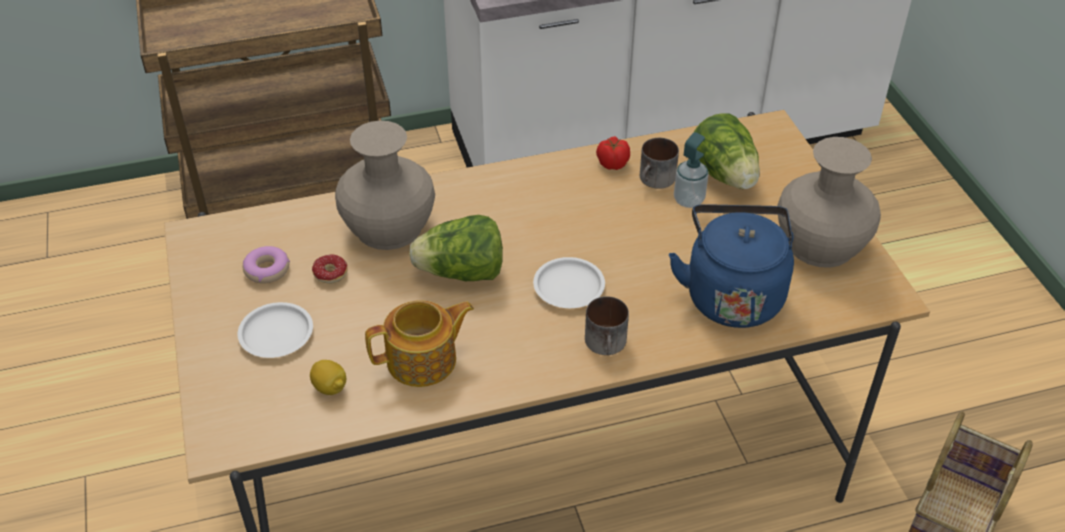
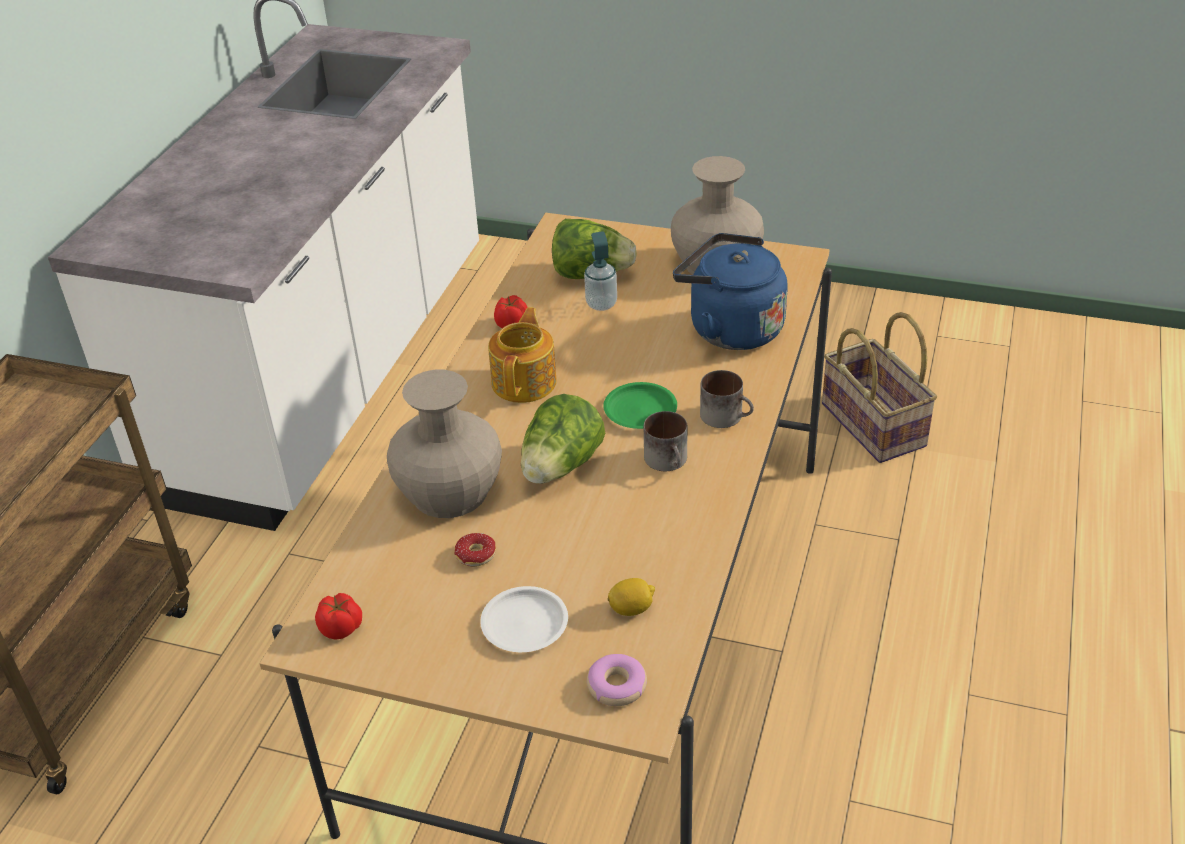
camera: 55 degrees left, 5 degrees down
(216, 243) = (342, 628): none -> tomato
(267, 270) = (423, 601): donut -> donut (617, 686)
(423, 360) = (651, 533): teapot -> teapot (525, 381)
(568, 286) = (639, 410): white plate -> green plate
(656, 180) = (558, 310): mug -> mug (669, 461)

